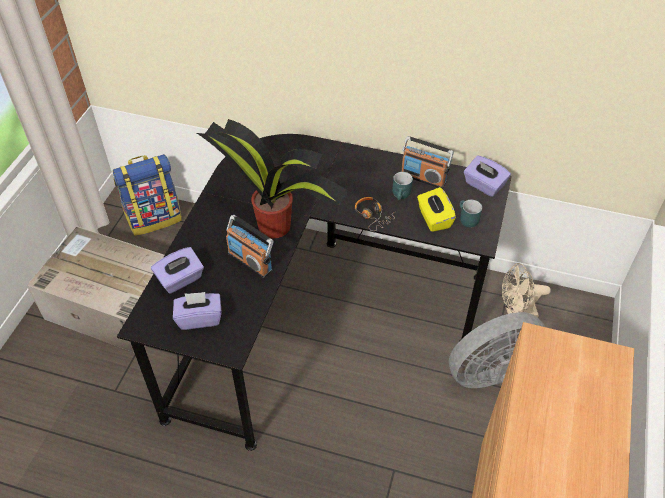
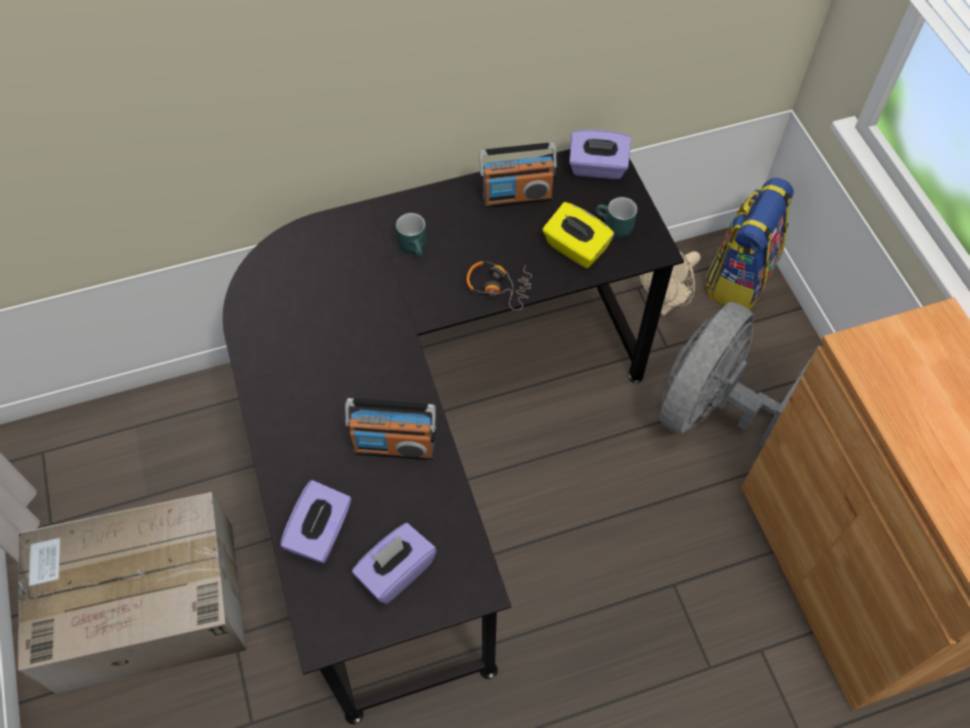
camera: 35 degrees left, 10 degrees up
(154, 218) = (100, 442): backpack -> backpack (739, 278)
(276, 227) = (386, 376): potted plant -> none
(402, 195) = (511, 237): turquoise mug -> turquoise mug (416, 247)

